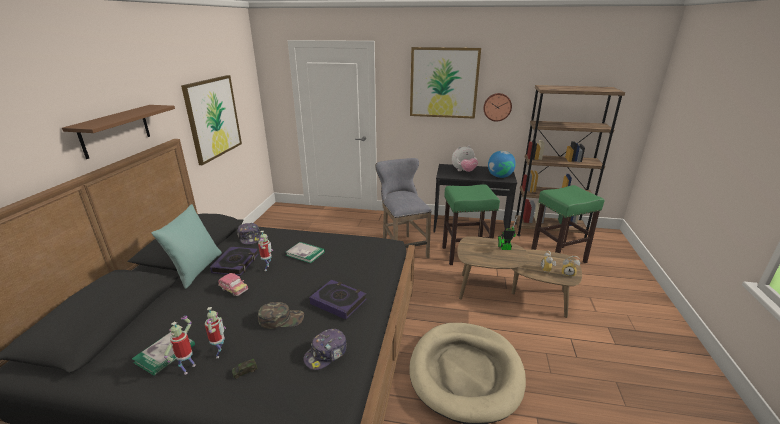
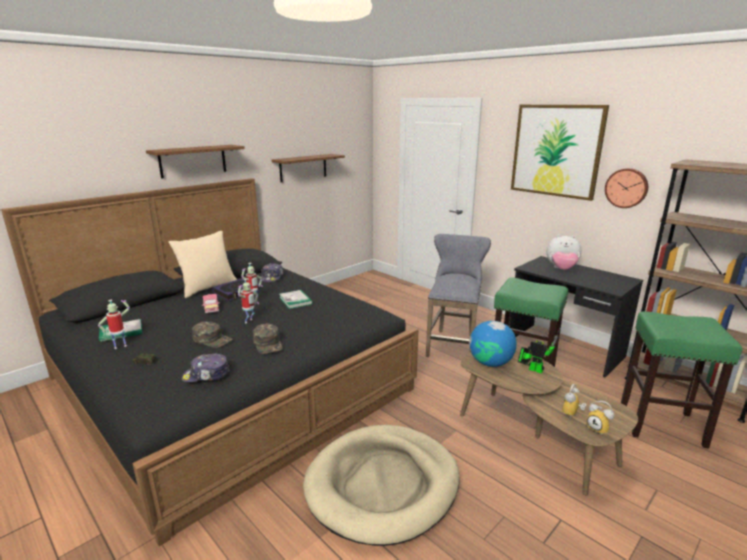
camera: 35 degrees right, 5 degrees down
(196, 269) = (208, 288): turquoise pillow -> beige pillow
(213, 118) = (303, 167): picture -> brown shelf
(220, 353) = (148, 345): toy robot -> toy robot (249, 321)
(338, 301) = (268, 343): book -> green cap
(500, 176) = (605, 284): globe -> globe (490, 363)

